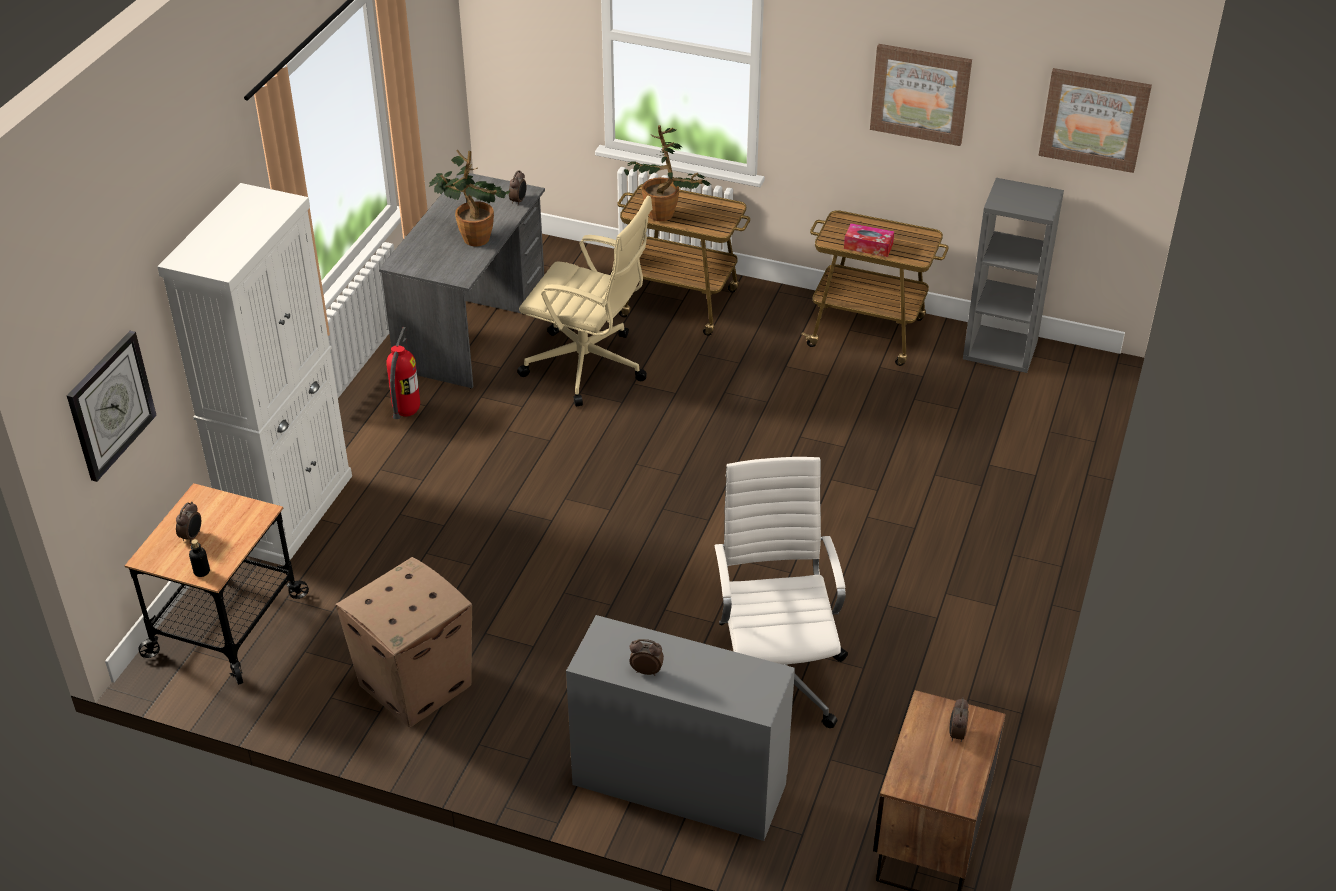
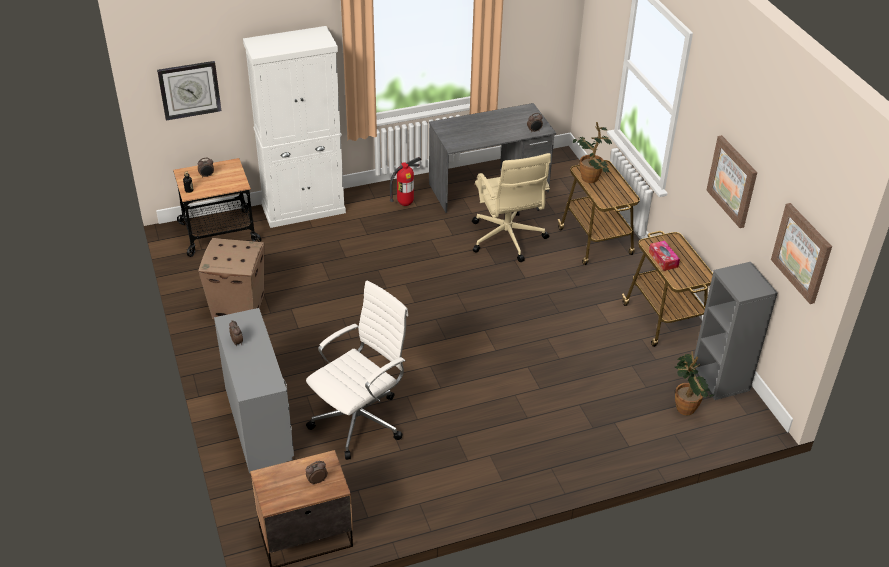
camera: 50 degrees right, 0 degrees up
(472, 236) = (488, 133): potted plant -> potted plant (685, 405)

